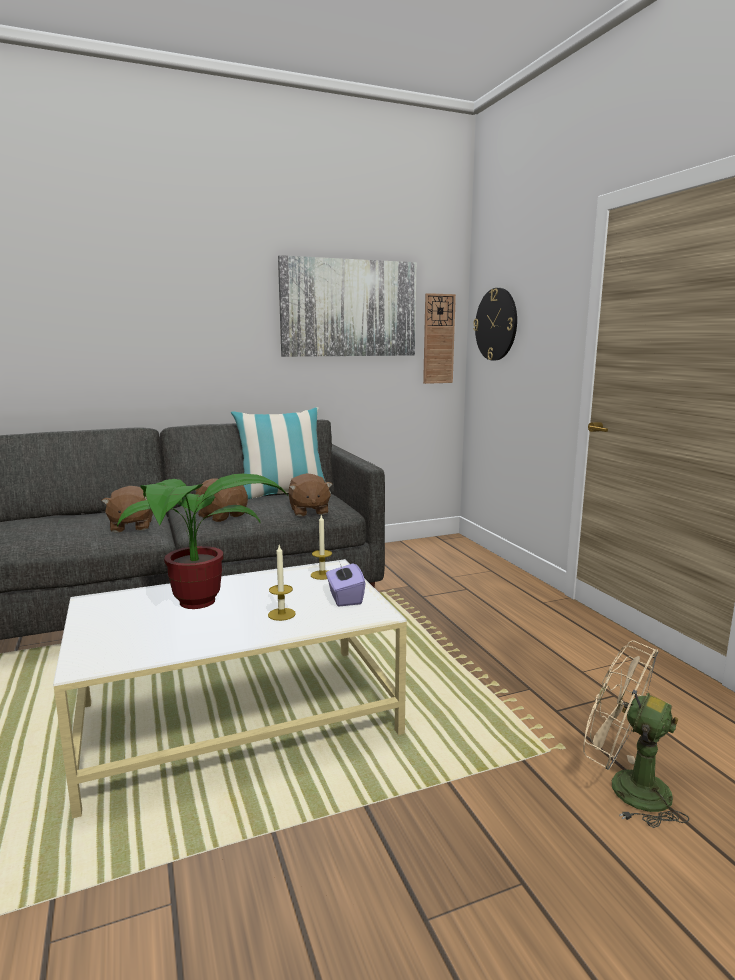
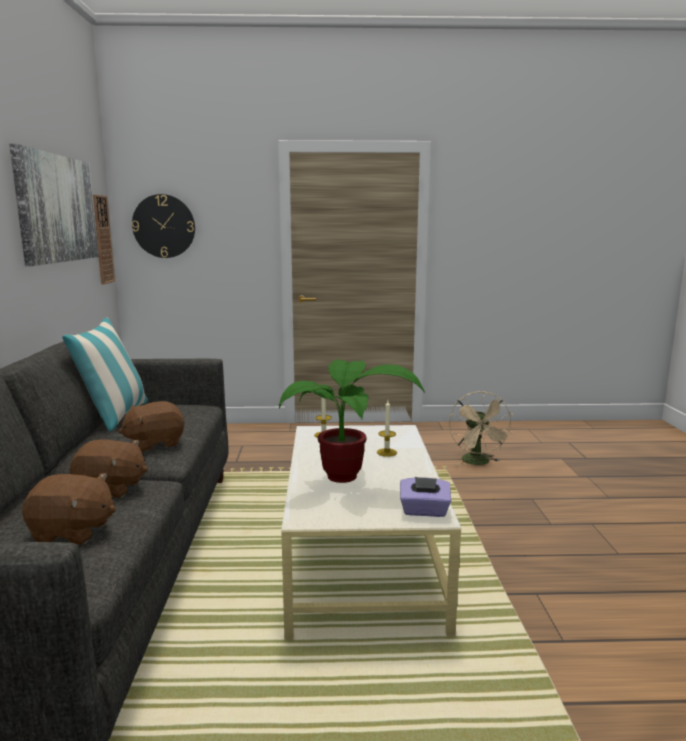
camera: 70 degrees left, 0 degrees up
(309, 511) = (190, 414): brown plush toy -> brown plush toy (73, 532)
(345, 598) = (372, 434): purple tissue box -> purple tissue box (424, 511)
(625, 787) = (478, 463): beige fan -> beige fan turned 60 degrees counterclockwise

